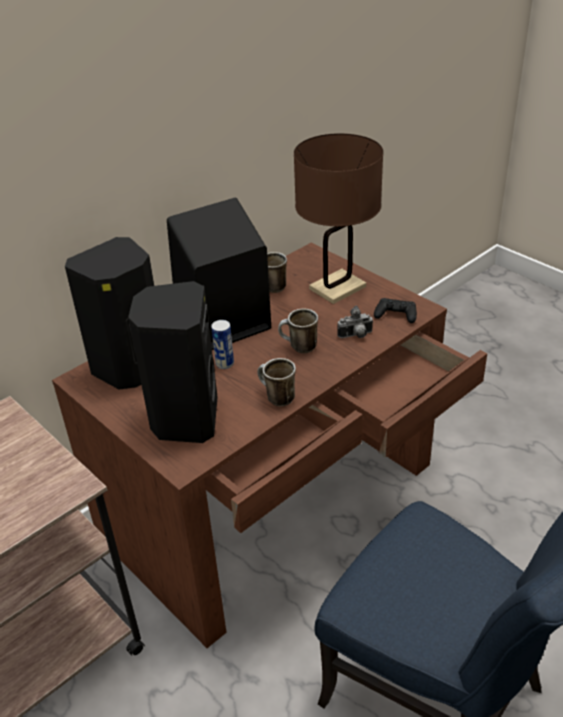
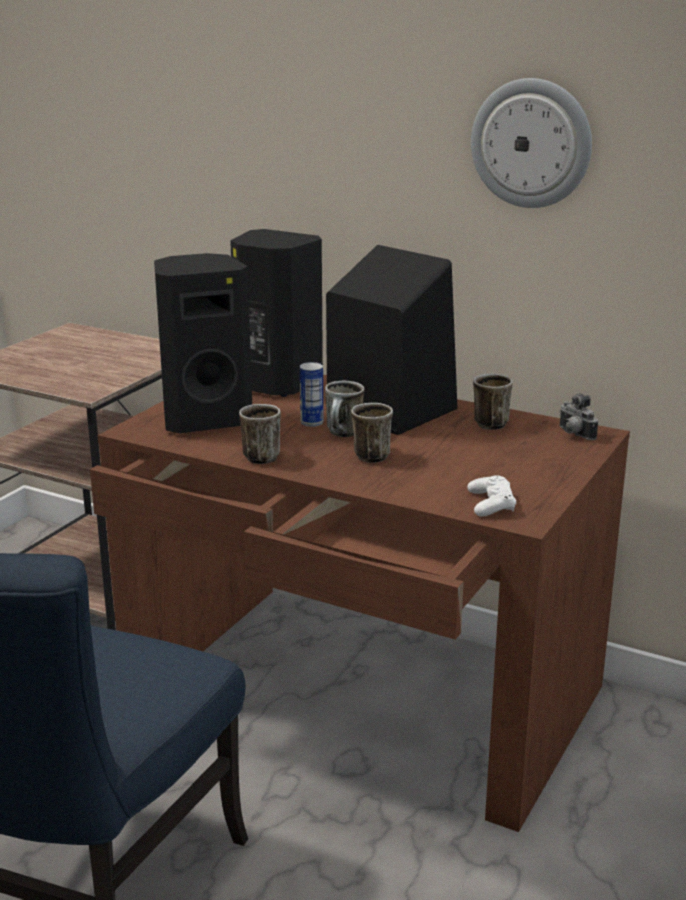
camera: 70 degrees right, 15 degrees down
(230, 91) = (531, 143): none -> wall clock
(257, 352) = (344, 435): none -> mug
(337, 288) = (526, 460): brown table lamp -> none
(356, 336) = (419, 484): camera -> camera (573, 434)
(396, 315) = (491, 504): black game controller -> white game controller

